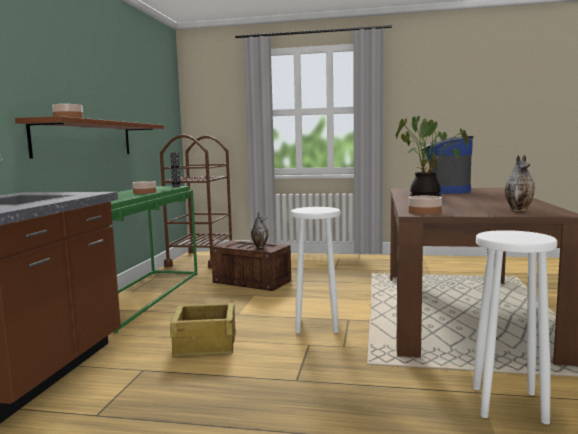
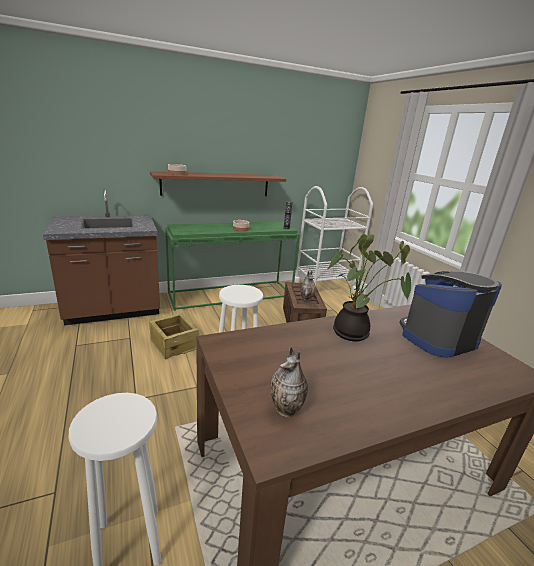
camera: 55 degrees right, 15 degrees up
(201, 259) = (324, 286): brown cart -> white cart
(425, 212) = (229, 346): bowl -> none

